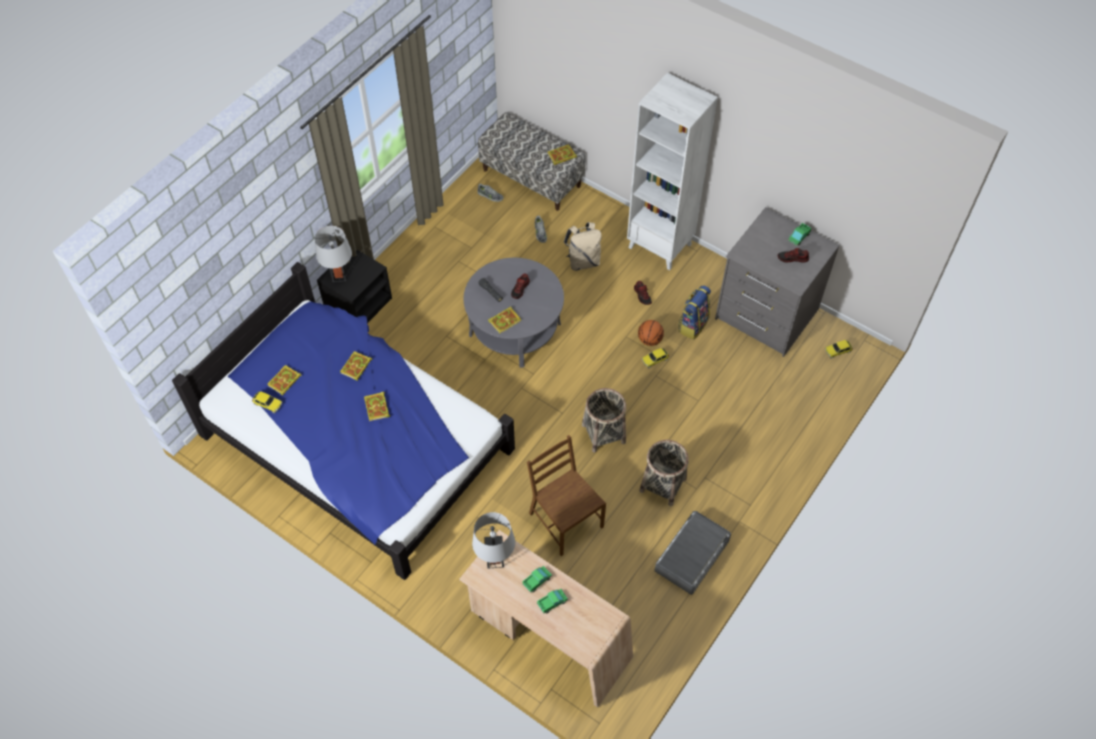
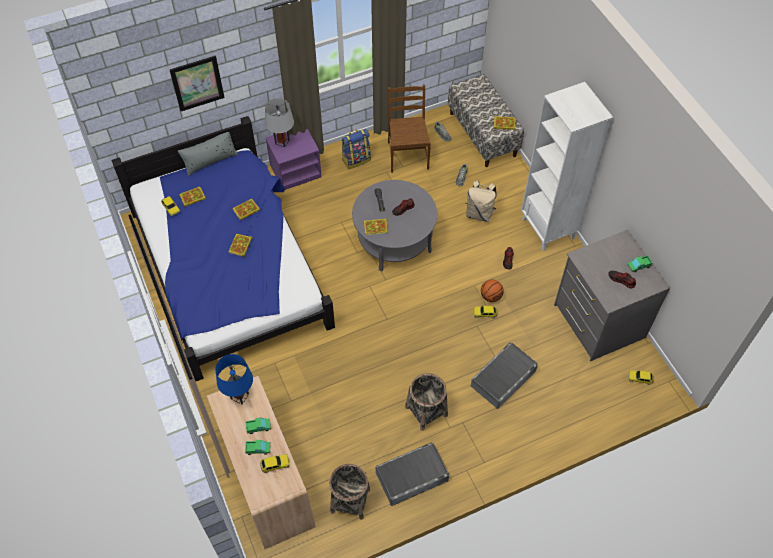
camera: 30 degrees right, 0 degrees up
(243, 246) = (197, 83): none -> picture
(275, 332) = (210, 160): none -> grey pillow
(358, 304) = (296, 171): black nightstand -> purple nightstand
(495, 560) = (239, 396): grey table lamp -> blue table lamp
(565, 520) = (335, 399): brown chair -> brown chair (407, 155)
(580, 608) = (275, 465): none -> toy car
(603, 433) = (407, 349): basket -> basket (350, 500)
(692, 325) = (533, 301): backpack -> backpack (356, 159)
(714, 414) = (503, 378): none -> grey storage box

